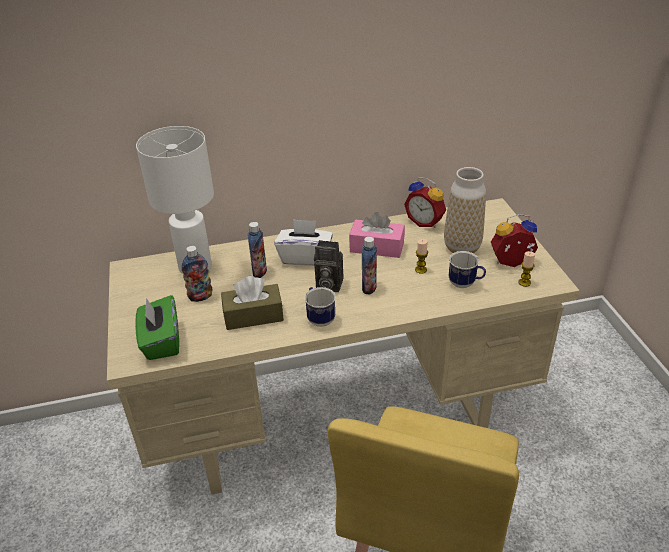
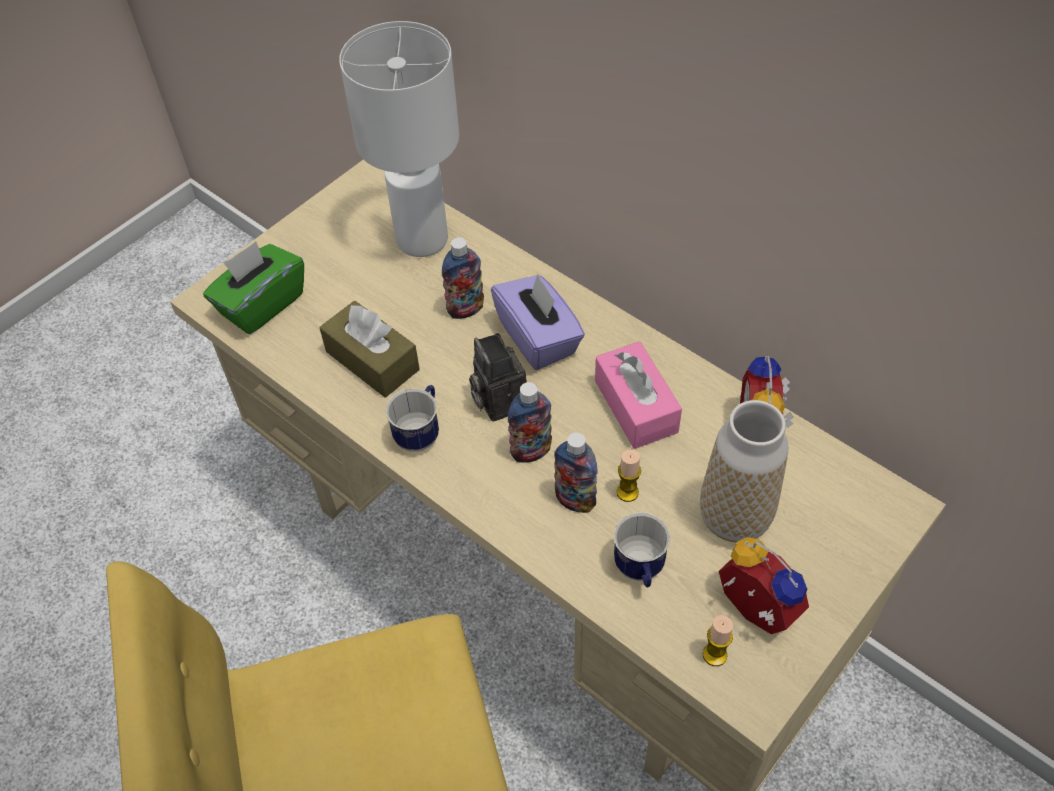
camera: 55 degrees right, 15 degrees up
(200, 296) = (368, 284): bottle -> bottle (575, 500)
(305, 257) = (538, 338): white tissue box -> purple tissue box

